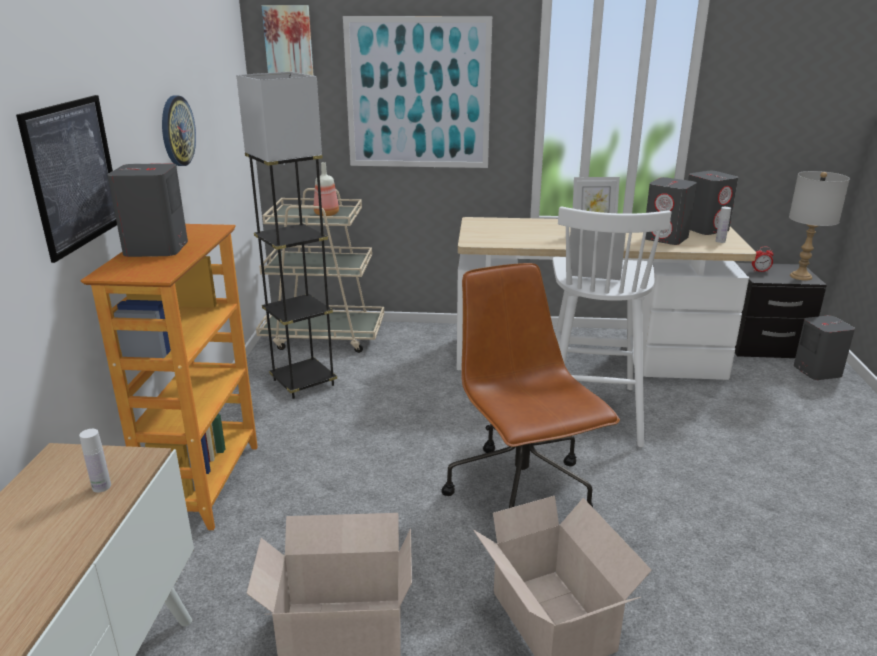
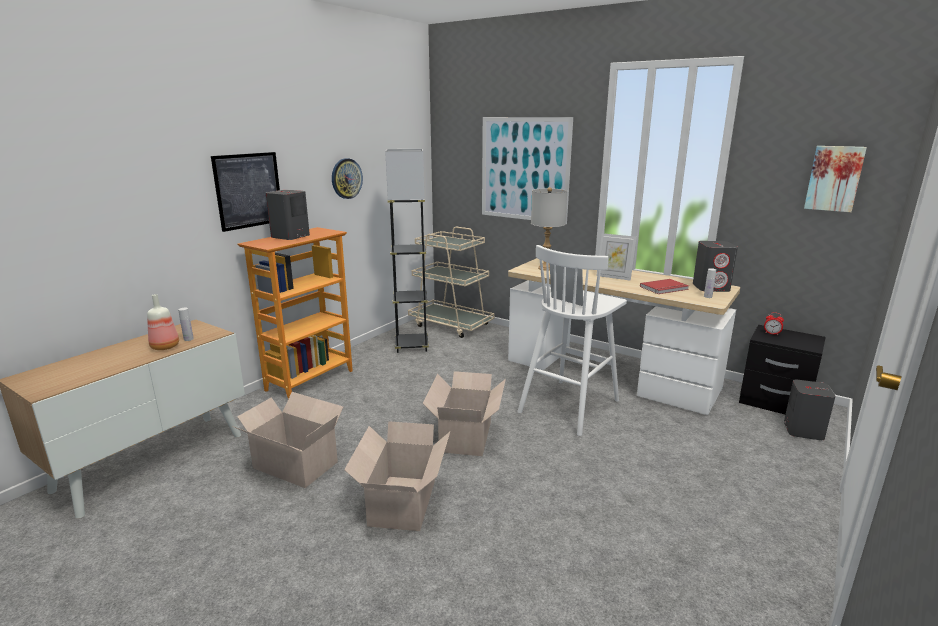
camera: 30 degrees right, 5 degrees down
(289, 42) = (453, 133): picture -> picture (834, 178)
(325, 214) = (456, 243): bottle -> bottle (164, 347)
(521, 492) = (466, 435): brown office chair -> cardboard box
(666, 238) = (665, 288): grey speaker -> red book
(800, 276) = (805, 344): grey table lamp -> grey table lamp (545, 268)

